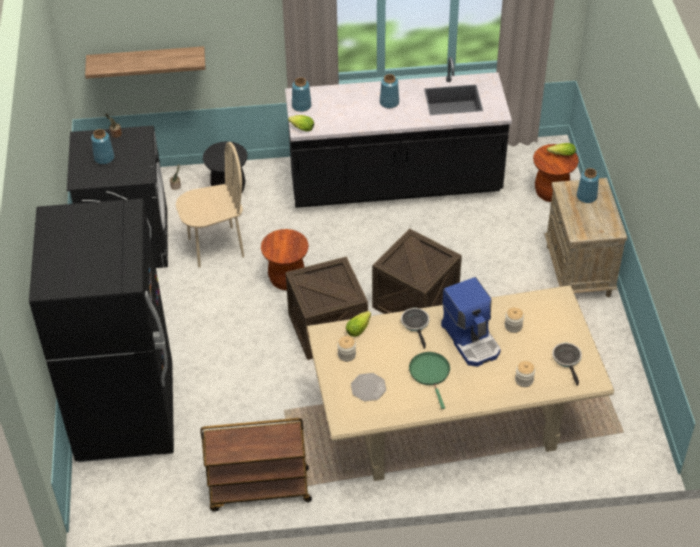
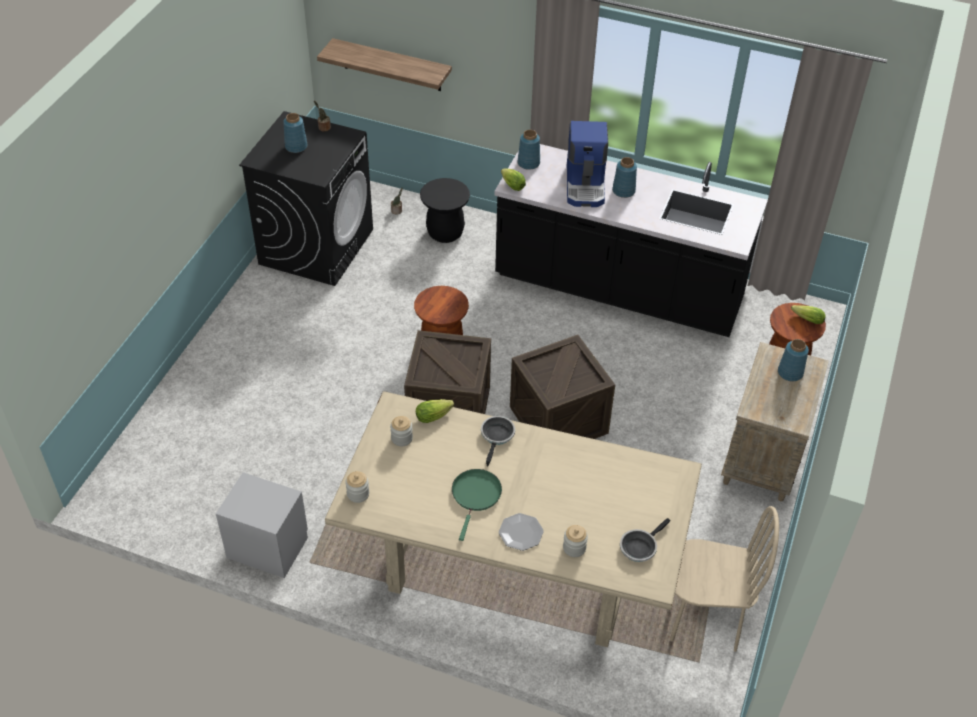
camera: 25 degrees right, 0 degrees up
(126, 414) = (197, 414): black fridge -> none
(216, 247) = (394, 284): beige chair -> beige chair (704, 619)
(258, 490) = (267, 547): brown cart -> grey nightstand
(368, 388) = (399, 483): plate -> plate (521, 532)
(471, 339) = (546, 478): coffee machine -> coffee machine (586, 185)
(513, 326) = (603, 482): jar -> jar (358, 494)
(567, 360) = (639, 547): frying pan -> frying pan turned 150 degrees counterclockwise

